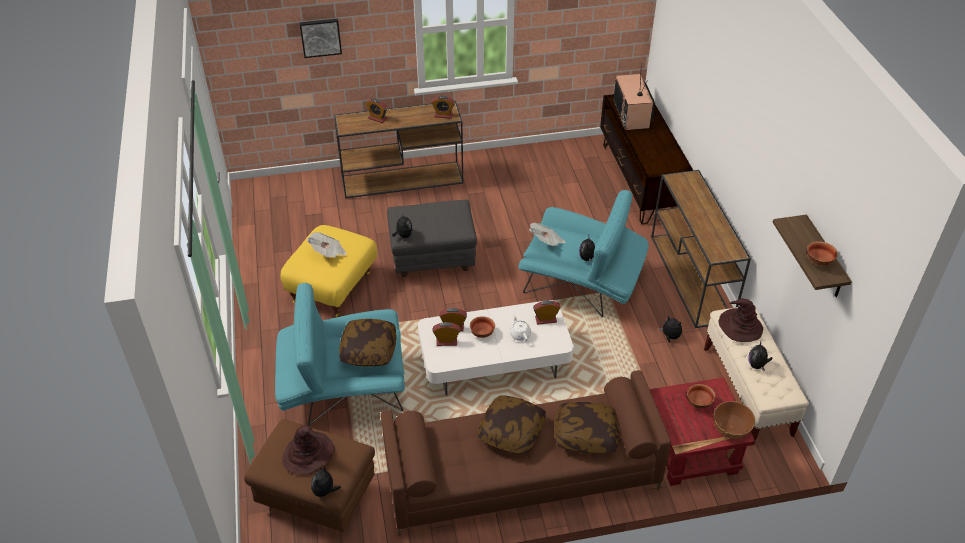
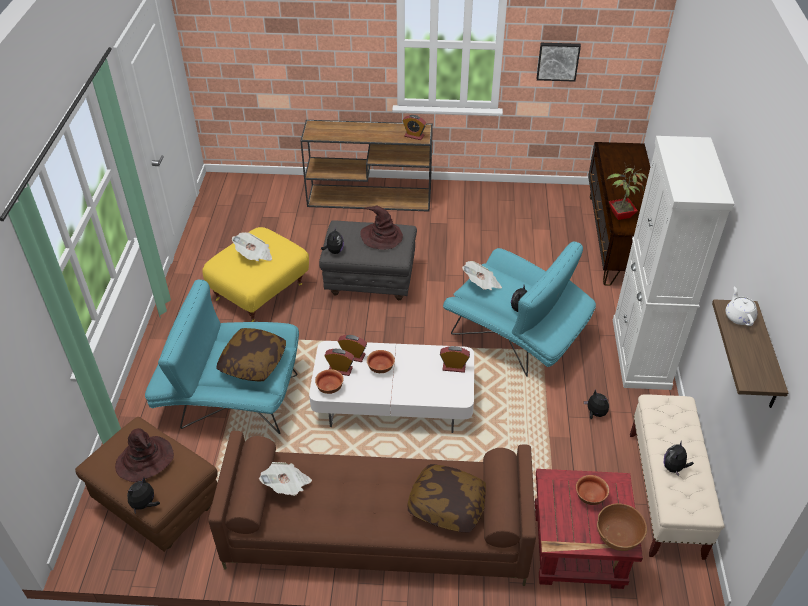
camera: 15 degrees right, 0 degrees up
(320, 37) = (298, 36): picture -> picture (558, 61)
(377, 118) = (347, 129): alarm clock -> none
(443, 448) = (286, 485): none -> newspaper
(511, 432) = (366, 483): pillow -> none
(520, 334) = (420, 377): white teapot -> white teapot (738, 316)
(632, 114) = (619, 166): television -> none
(647, 159) = (619, 215): none -> potted plant
(691, 278) = (640, 353): brown console table -> white cabinet
(739, 326) = (667, 418): brown hat -> brown hat (382, 236)
(818, 261) = (752, 360): bowl -> bowl (329, 388)

